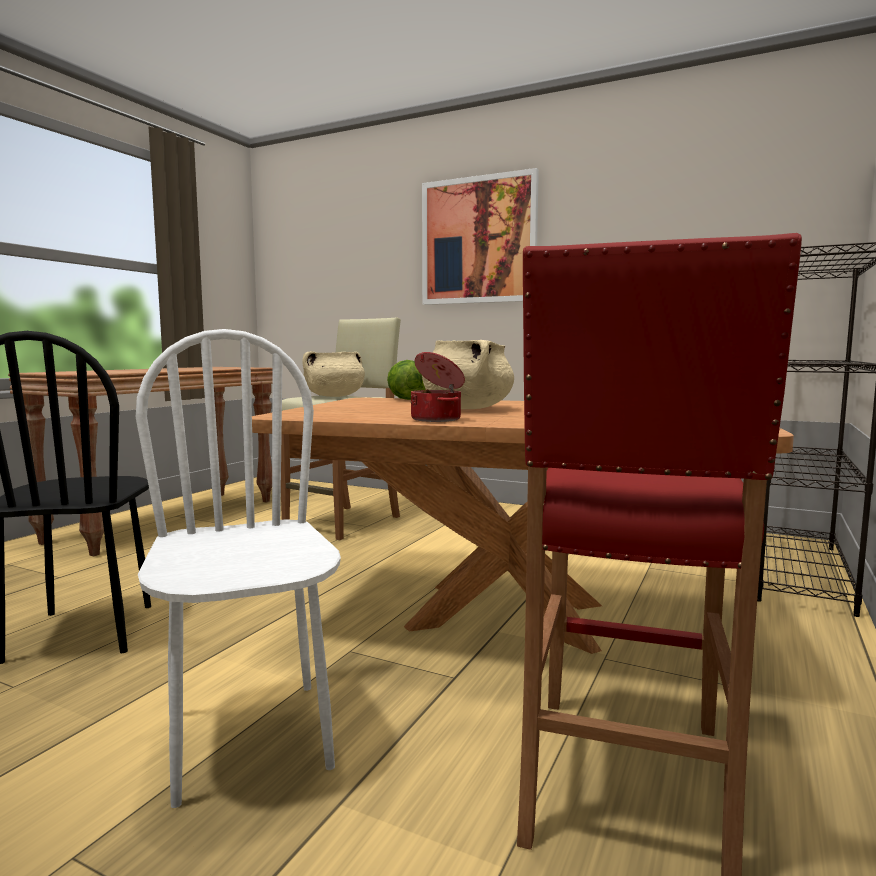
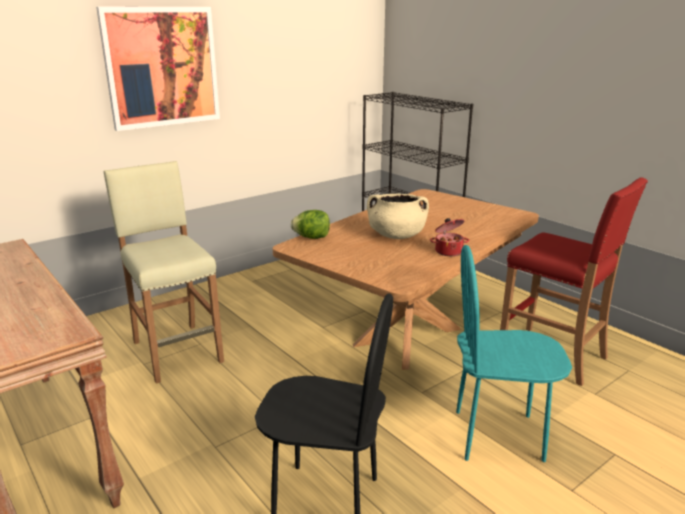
camera: 65 degrees left, 15 degrees up
(249, 738) = (498, 436): white chair -> turquoise chair
(334, 396) = (163, 249): beige cooking pot -> none

